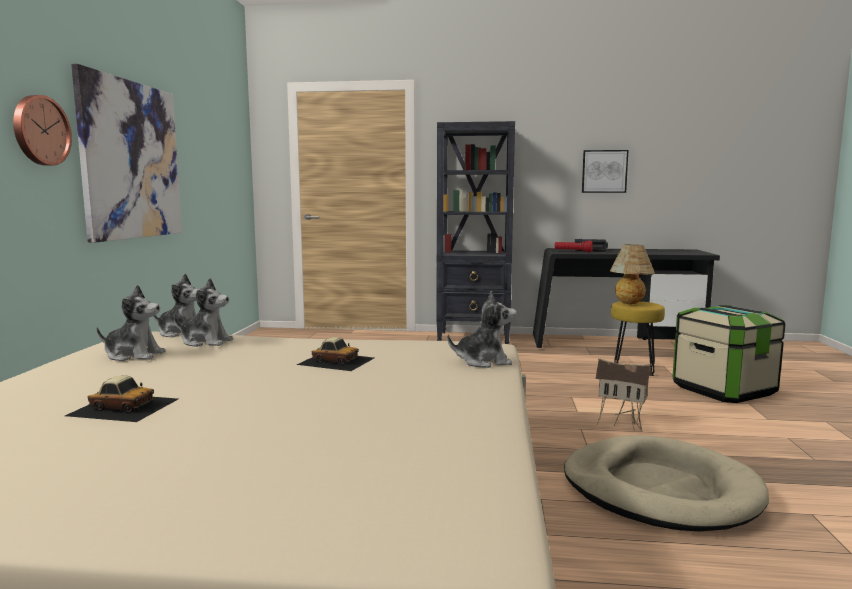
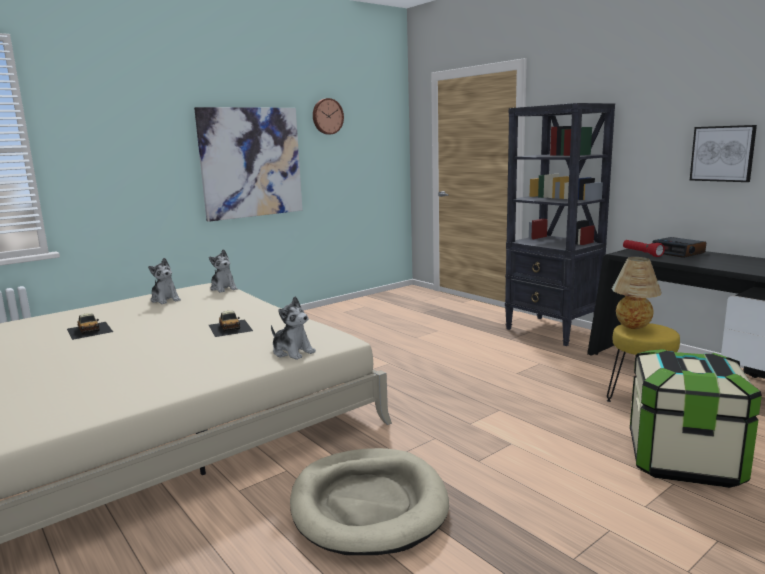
camera: 45 degrees right, 5 degrees up
(40, 130) = (167, 155): wall clock -> wall clock (327, 116)
(205, 342) = (215, 297): plush toy -> none
(621, 424) = (477, 448): toy house -> none

